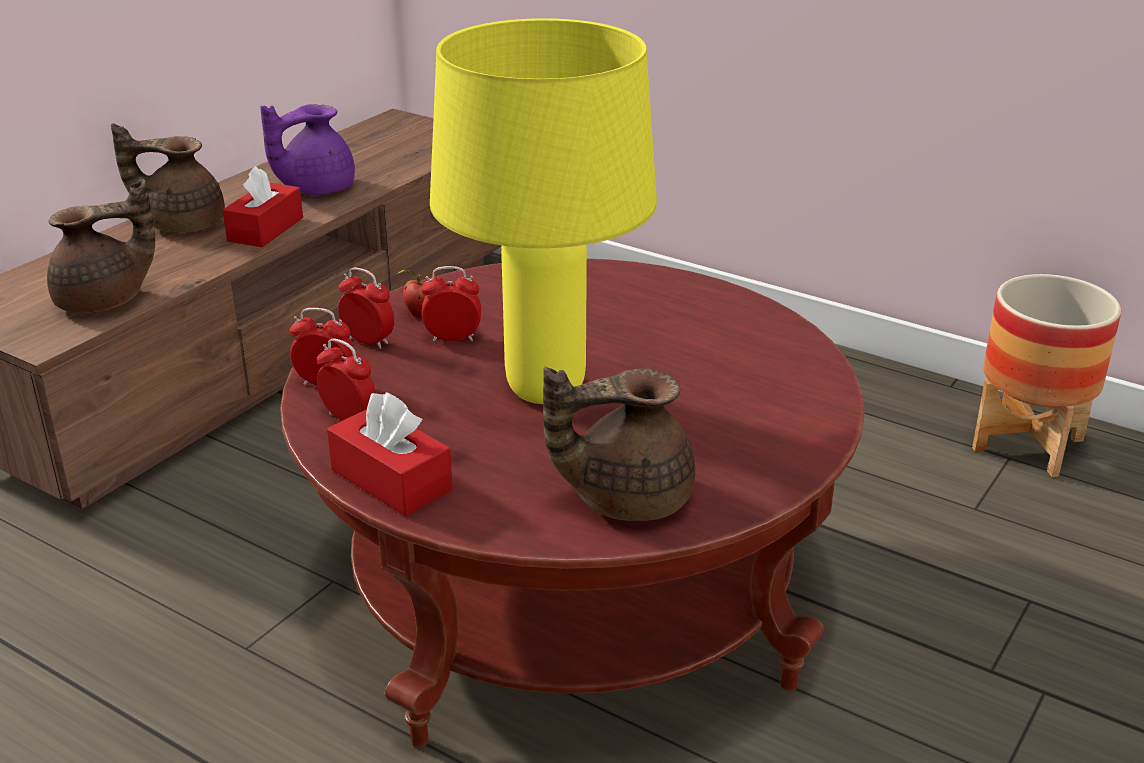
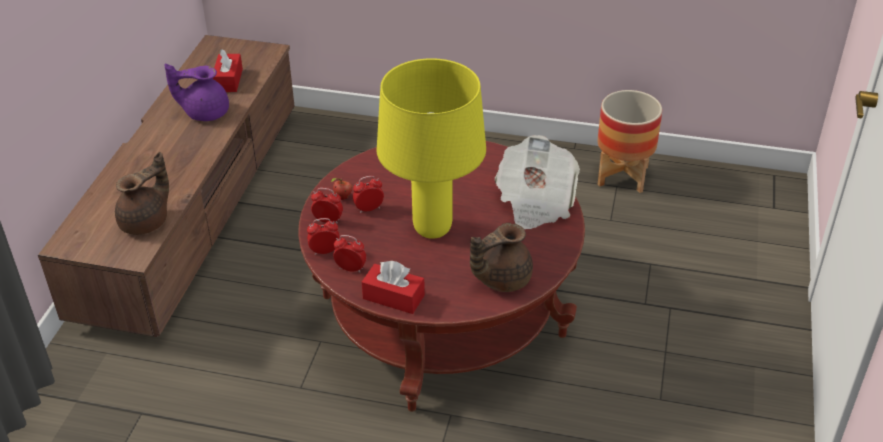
camera: 20 degrees left, 10 degrees up
(182, 223) = (145, 156): brown teapot -> none
(265, 229) = (198, 150): red tissue box -> red tissue box (228, 80)
(315, 189) = (205, 112): purple teapot -> purple teapot turned 60 degrees clockwise
(773, 387) = (535, 202): none -> newspaper

